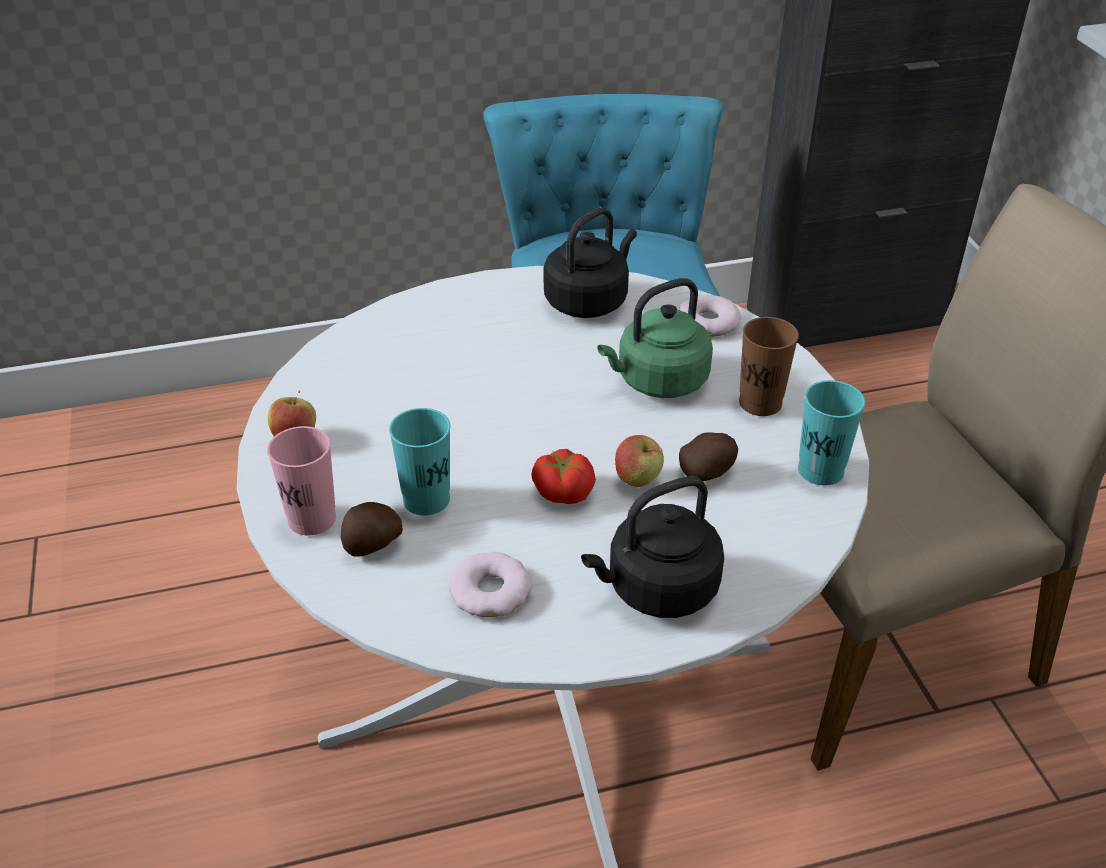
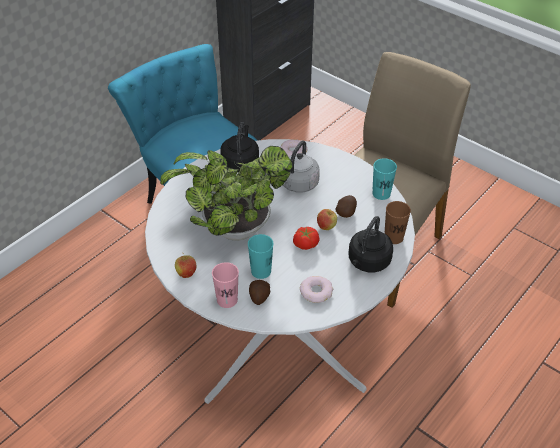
camera: 35 degrees left, 5 degrees up
(453, 403) = (231, 229): none -> potted plant
(658, 381) = (298, 185): green kettle -> grey kettle
(760, 403) = (340, 177): brown cup -> brown cup (393, 237)

